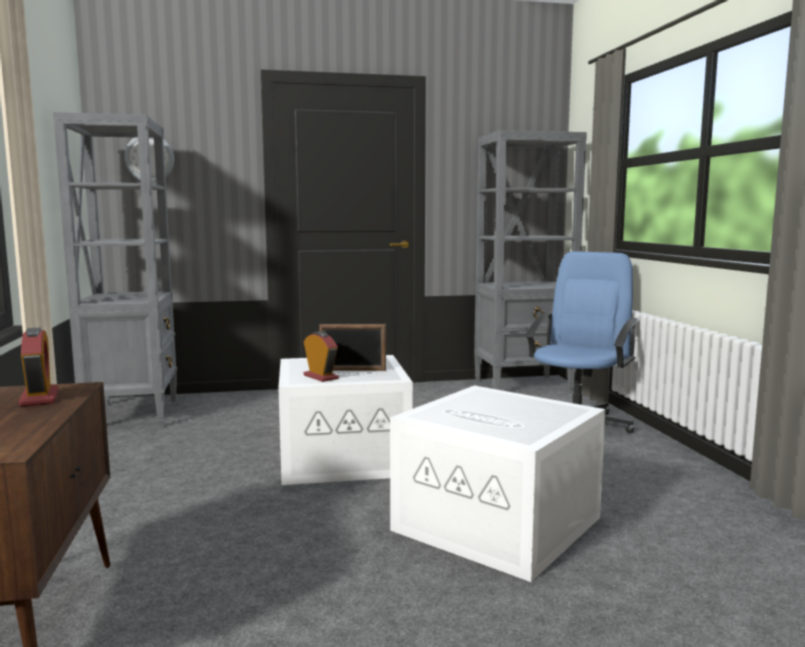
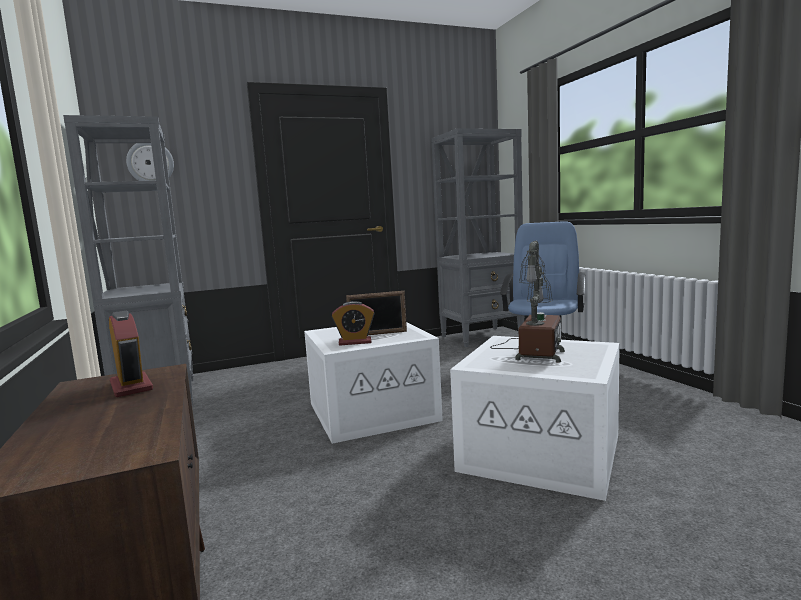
camera: 10 degrees left, 0 degrees up
(320, 377) = (355, 342): alarm clock -> alarm clock turned 135 degrees clockwise
(497, 409) = (535, 352): none -> table lamp

